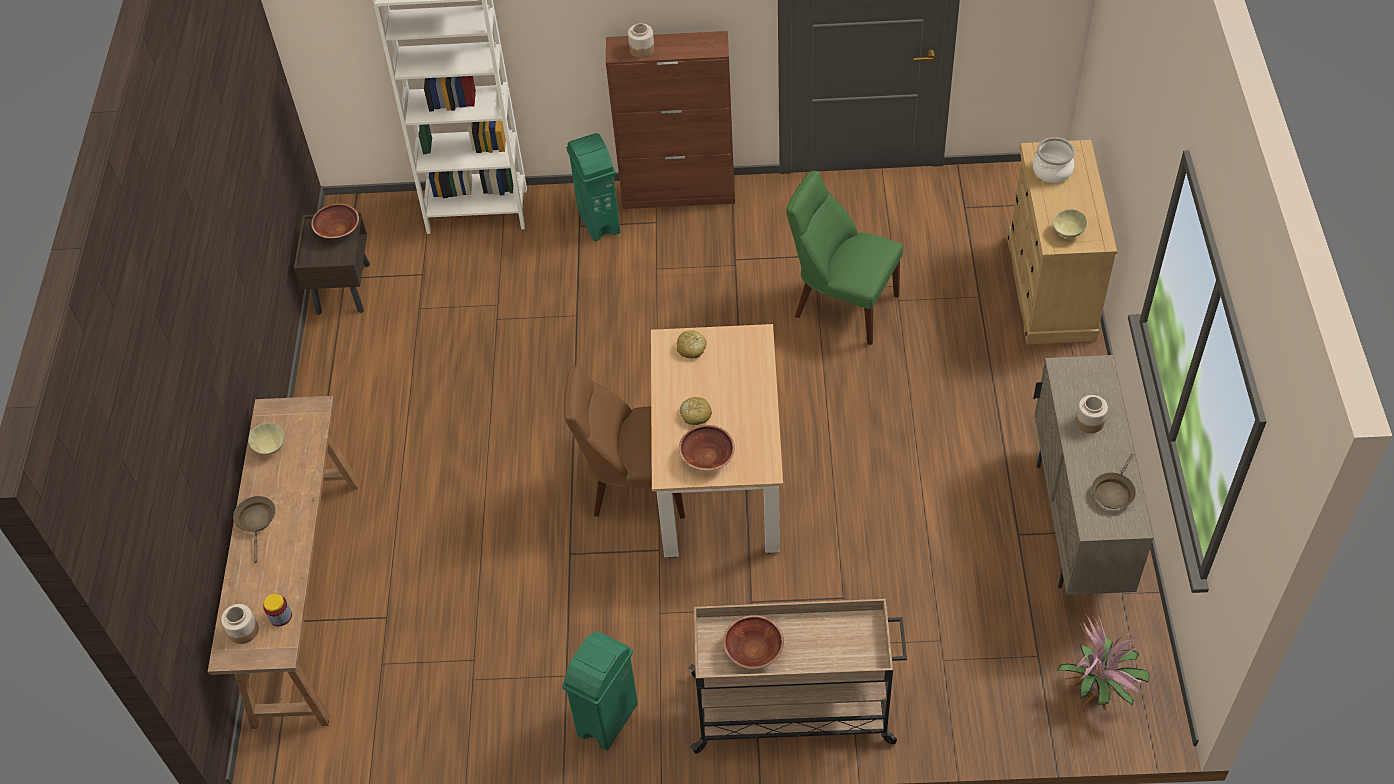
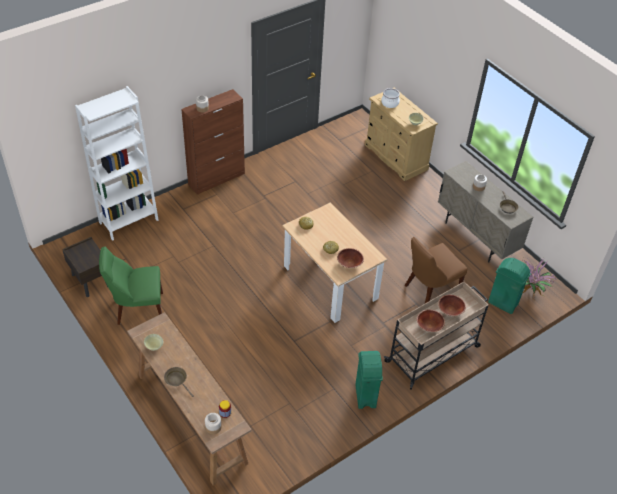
camera: 40 degrees left, 5 degrees down
(338, 230) = (86, 249): brown bowl -> brown bowl (450, 310)
(599, 221) = (190, 203): green trash can -> green trash can (502, 303)
(635, 485) = (298, 301): brown chair -> brown chair (429, 289)
(841, 304) = (322, 195): green chair -> green chair (137, 308)

